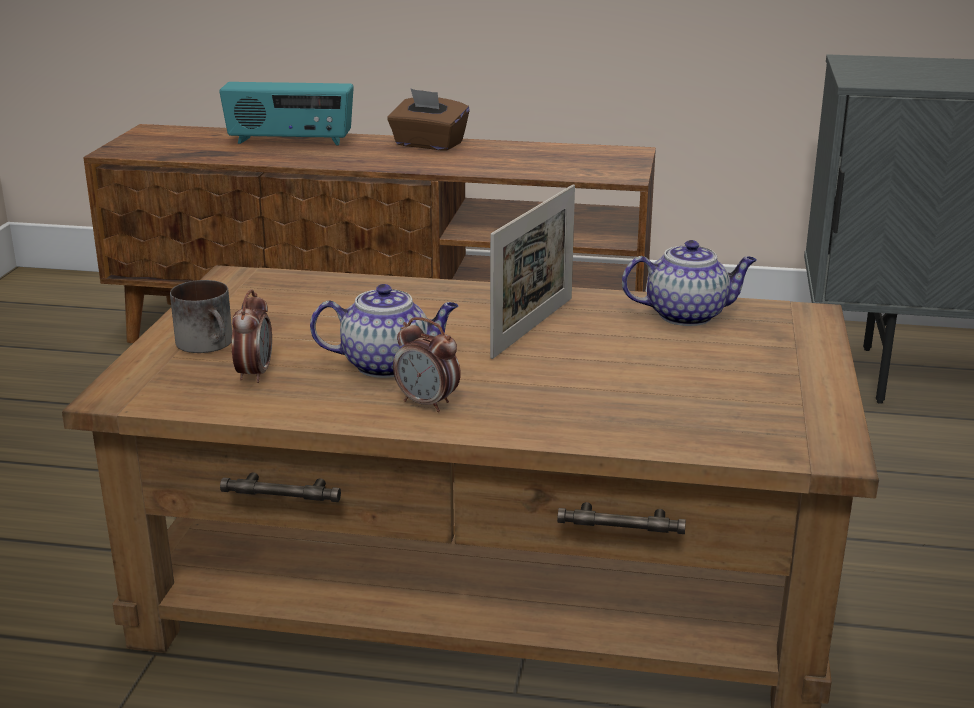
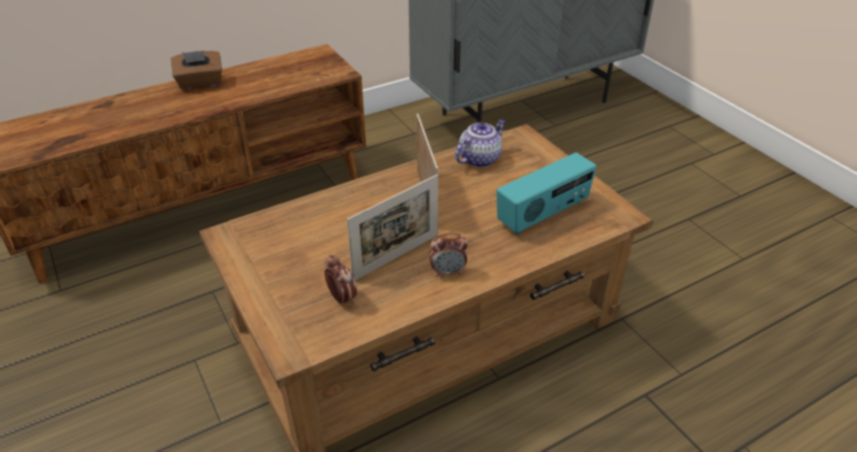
camera: 40 degrees left, 15 degrees up
(210, 344) = (287, 290): mug -> none
(290, 142) = (107, 111): radio -> radio (543, 214)
(388, 365) = (396, 257): teapot -> picture frame

